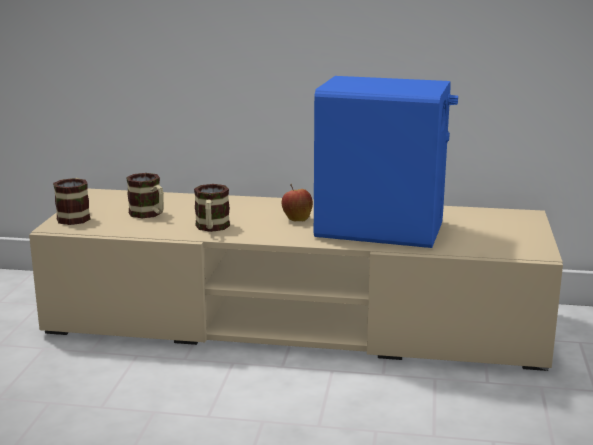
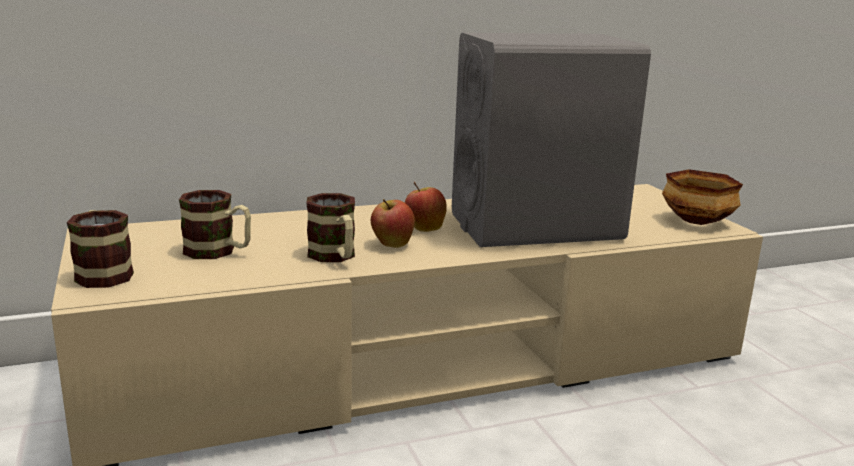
camera: 30 degrees left, 0 degrees up
(258, 226) = (392, 245): none -> apple
(380, 229) = (536, 227): blue speaker -> grey speaker
(522, 244) = (694, 221): none -> bowl

